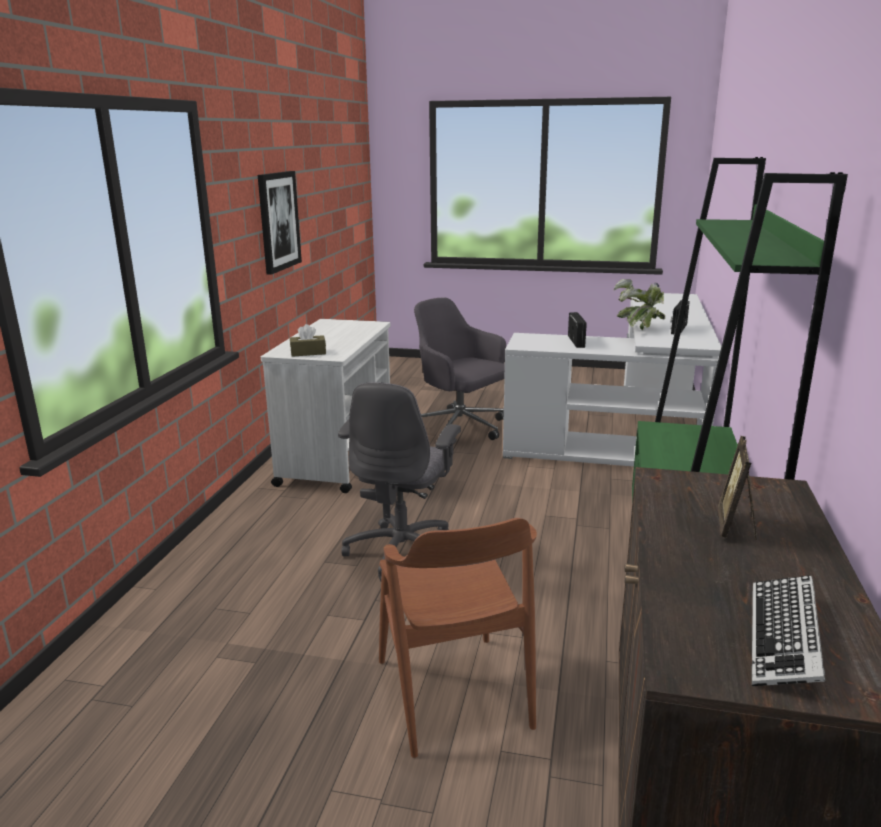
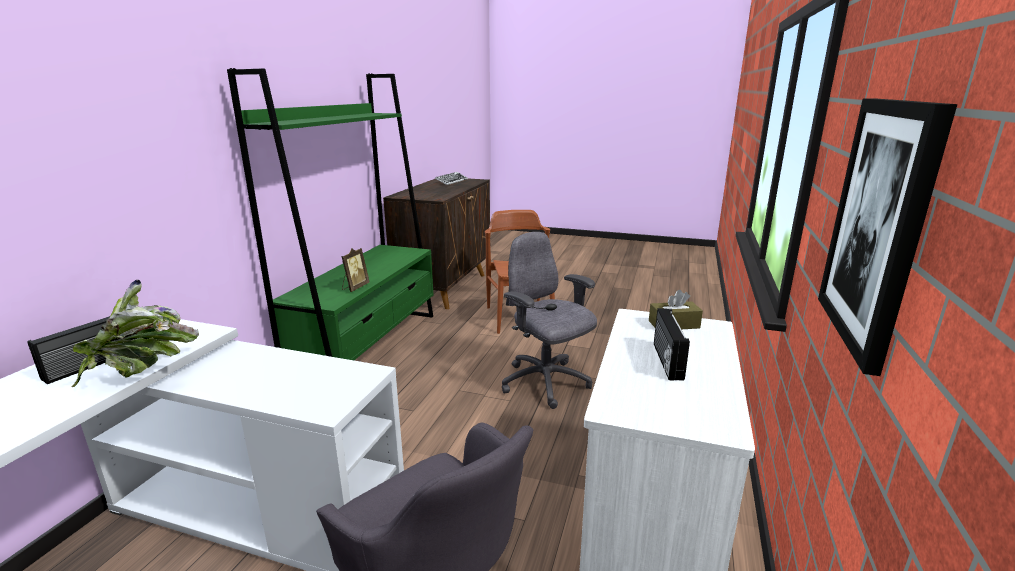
camera: 175 degrees left, 0 degrees up
(402, 551) = (545, 383): grey office chair -> grey office chair turned 60 degrees counterclockwise
(577, 341) = (263, 381): radio -> radio (666, 361)
(736, 527) = (431, 191): picture frame -> picture frame (355, 287)

